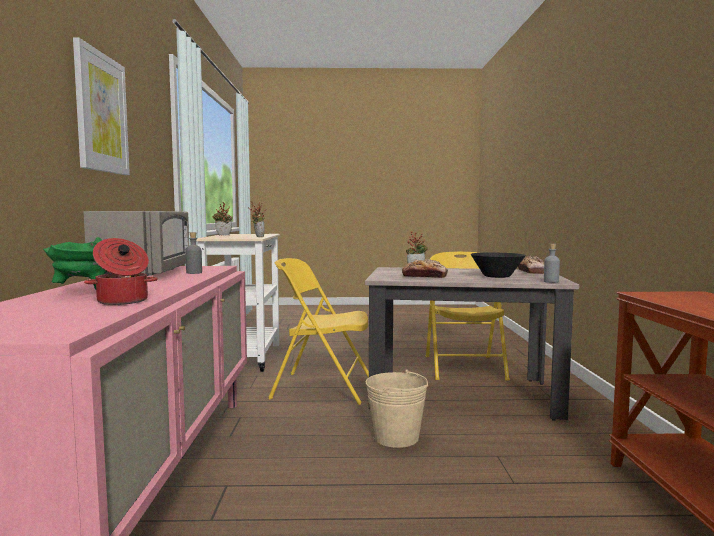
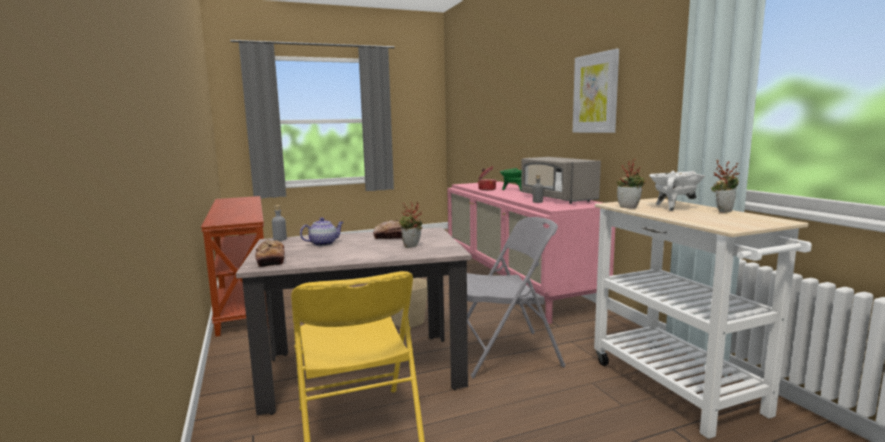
camera: 160 degrees right, 5 degrees up
(234, 236) = (673, 207): none -> white cooking pot
(323, 388) = (505, 353): yellow chair -> grey chair
(496, 276) = (323, 243): black bowl -> teapot

